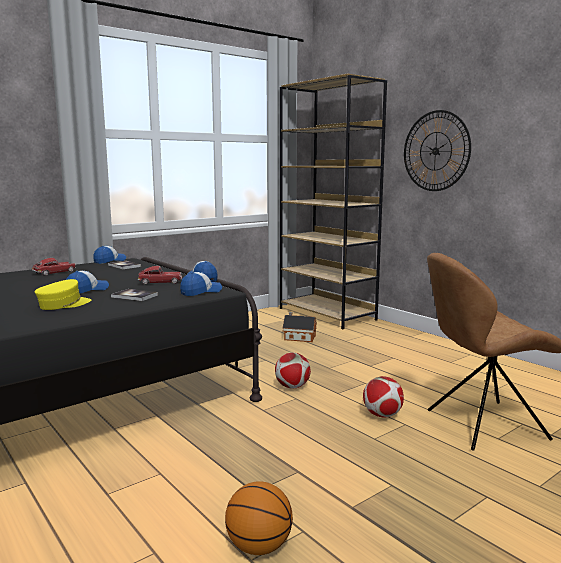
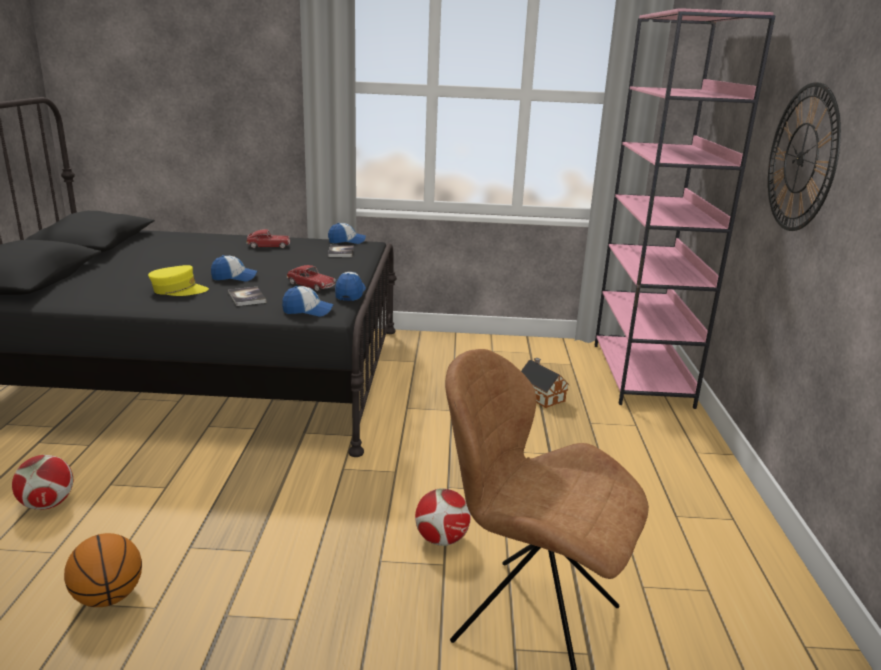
camera: 40 degrees right, 10 degrees up
(292, 387) = (417, 456): football -> football (48, 504)
(327, 314) = (641, 374): brown bookcase -> pink bookcase

